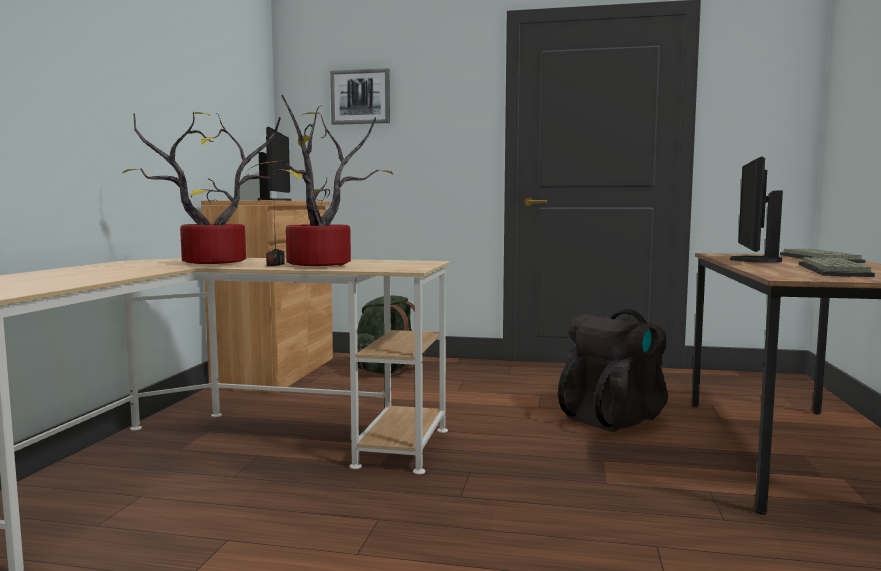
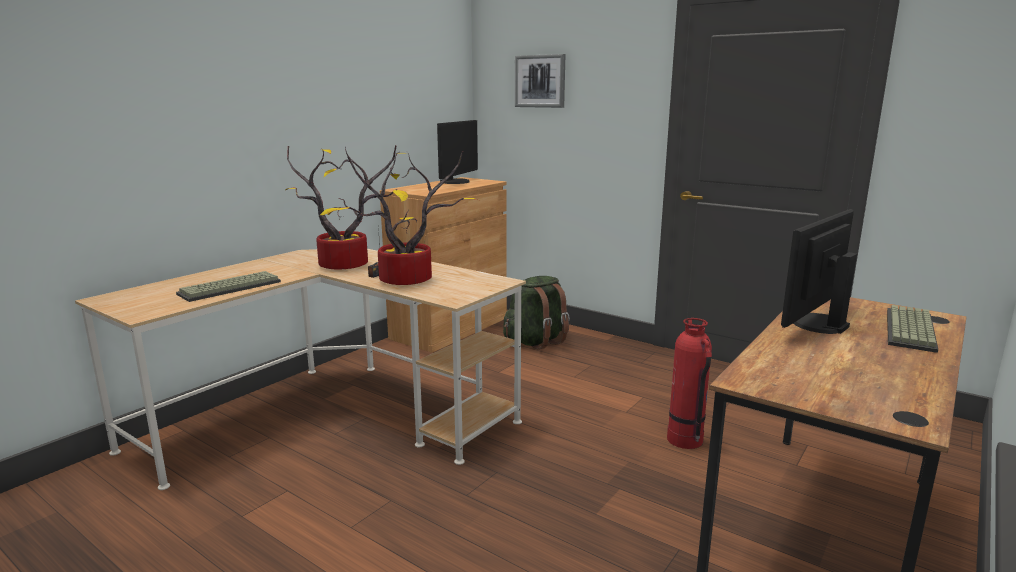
camera: 25 degrees right, 10 degrees up
(614, 417) = (685, 440): black backpack -> fire extinguisher
(835, 270) = (846, 369): keyboard -> keyboard (229, 288)

